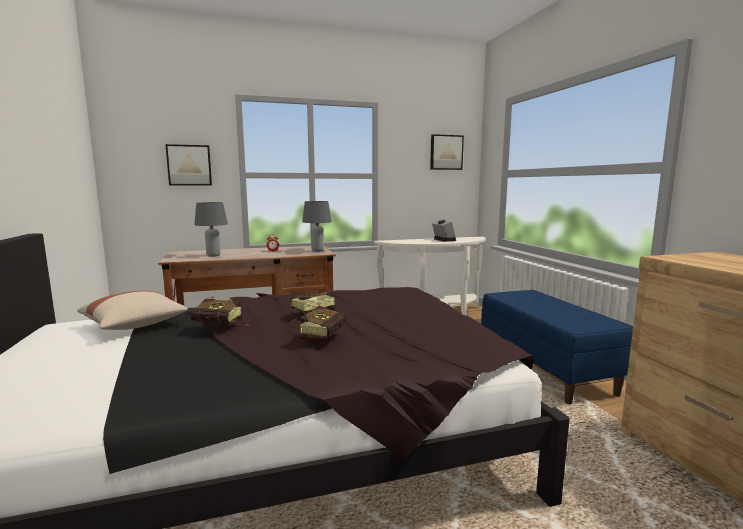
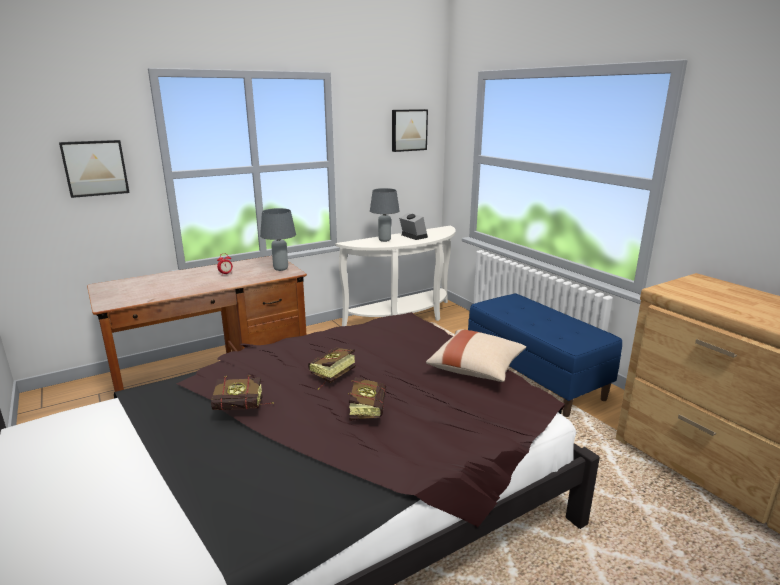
camera: 15 degrees left, 10 degrees up
(135, 325) = (130, 418): beige pillow -> beige pillow (476, 369)
(213, 255) = (155, 290): grey table lamp -> grey table lamp (384, 240)

